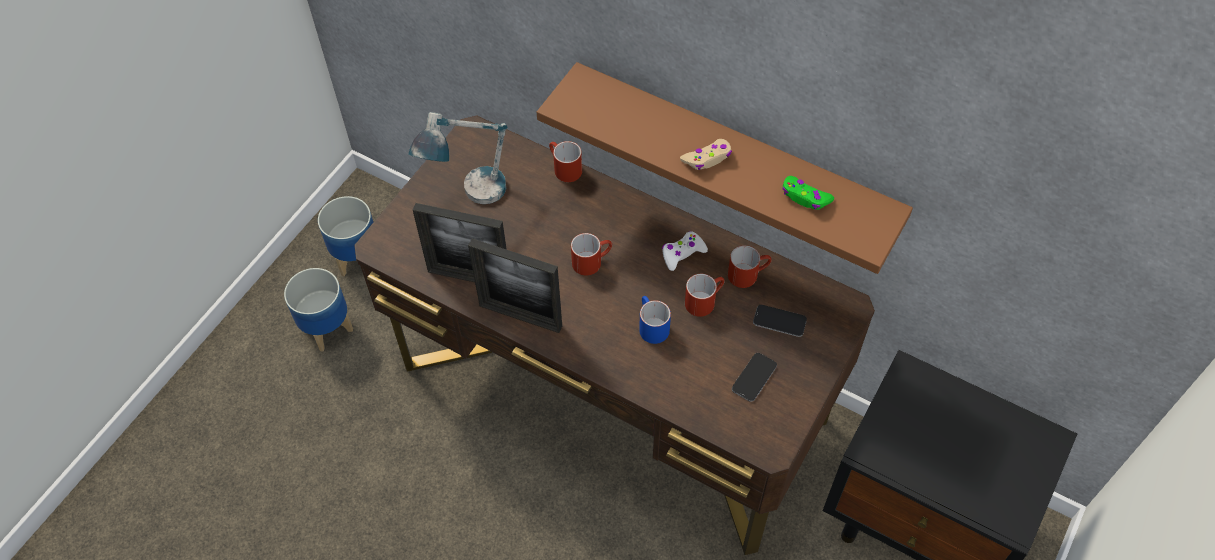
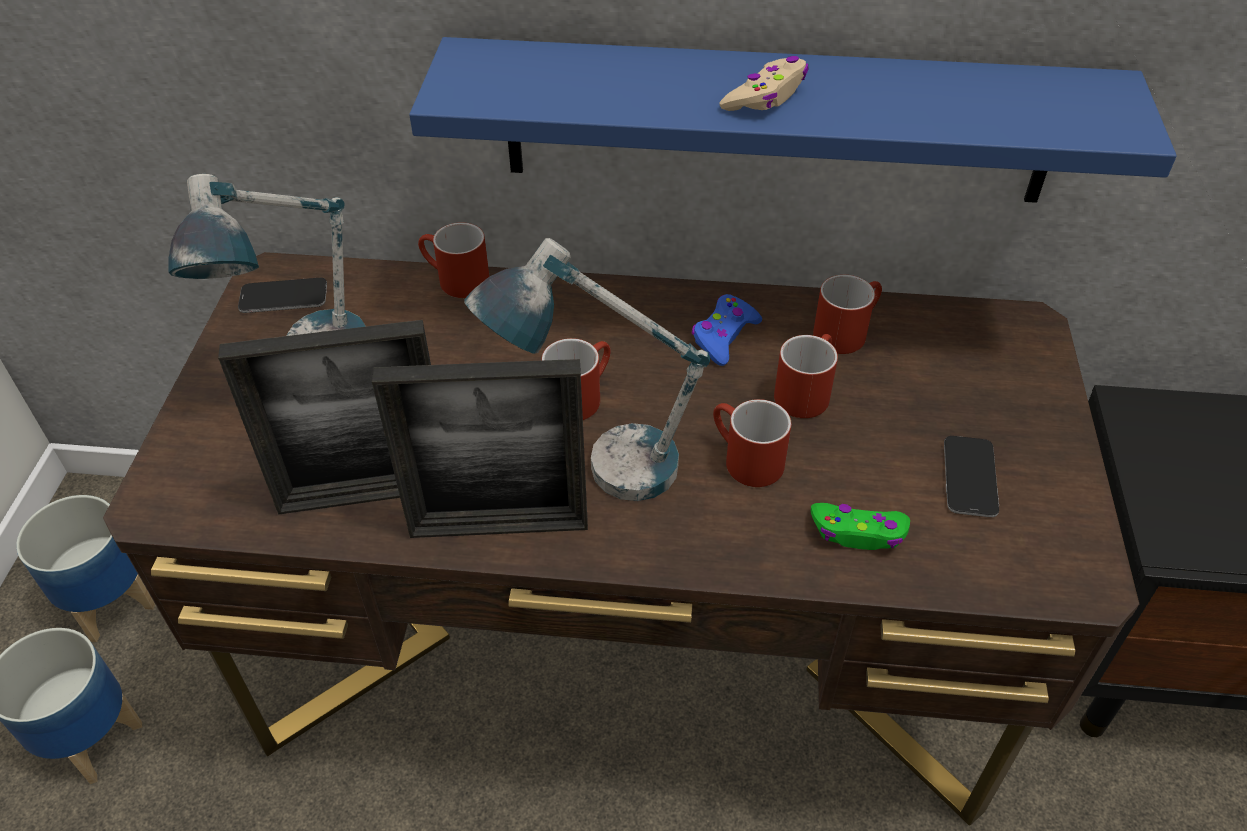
camera: 25 degrees left, 10 degrees down
(578, 302) = (595, 467): none -> table lamp
(650, 326) = (743, 460): blue mug -> red mug
(682, 253) = (724, 336): white game controller -> blue game controller
(734, 157) = (776, 121): brown shelf -> blue shelf
(779, 321) = (944, 380): phone -> phone (283, 297)
(805, 197) = (970, 102): green game controller -> green game controller (858, 532)

